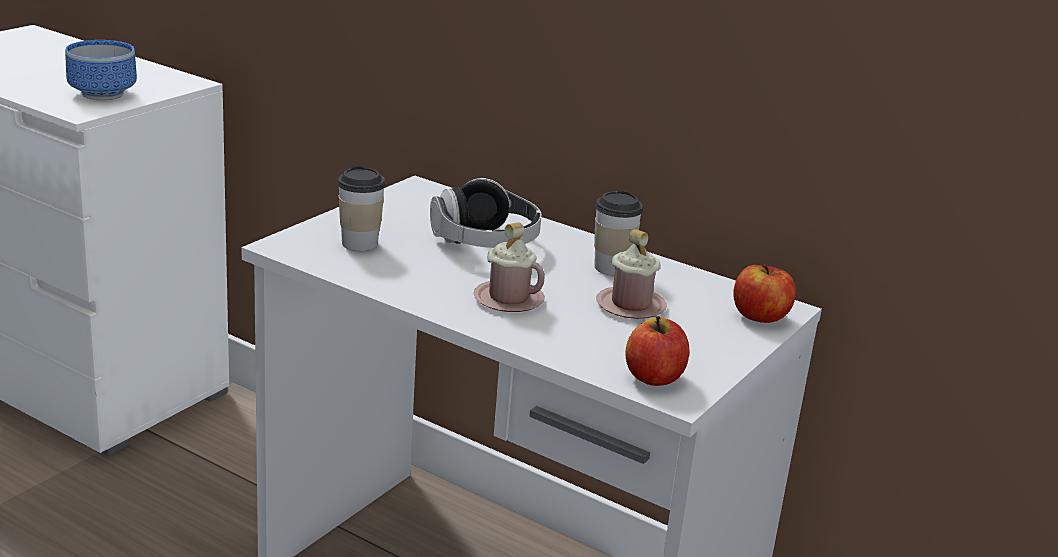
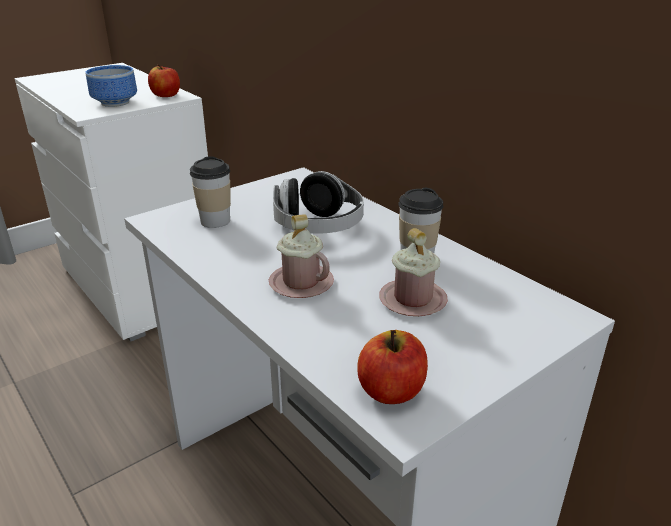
camera: 20 degrees right, 5 degrees up
(760, 316) = (542, 324): apple -> apple (166, 95)

